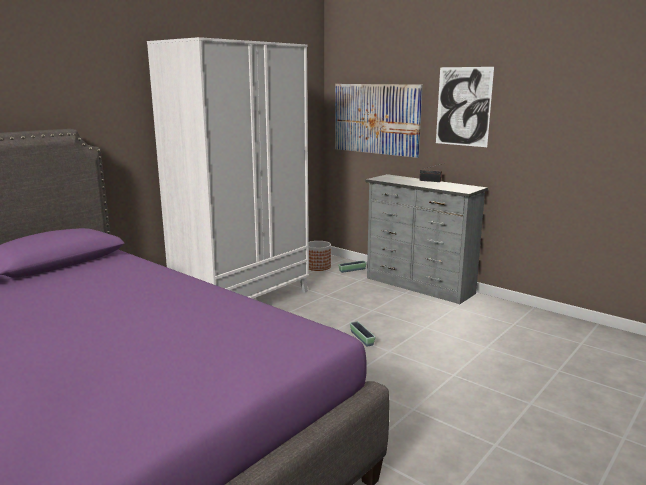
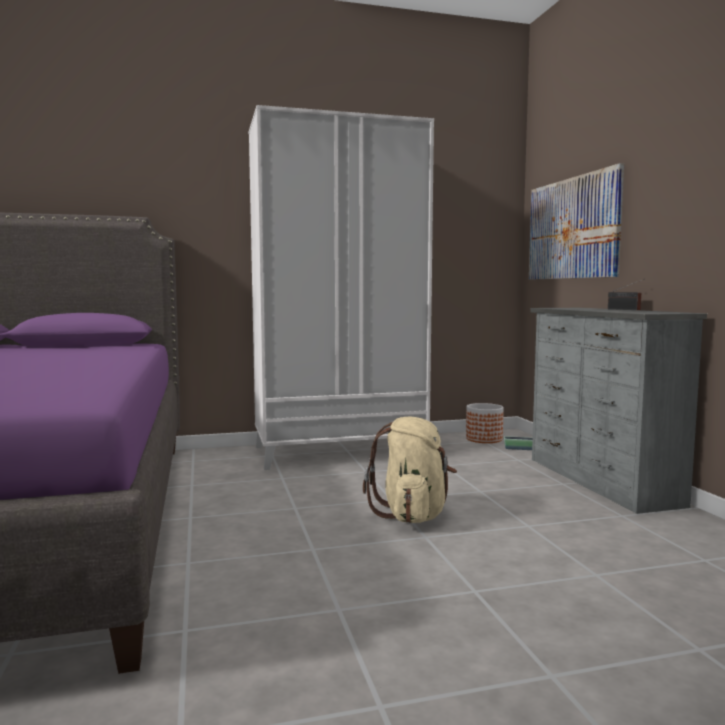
camera: 35 degrees right, 10 degrees down
(362, 338) = (412, 515): planter -> beige backpack
(463, 106) = (675, 183): picture -> none

